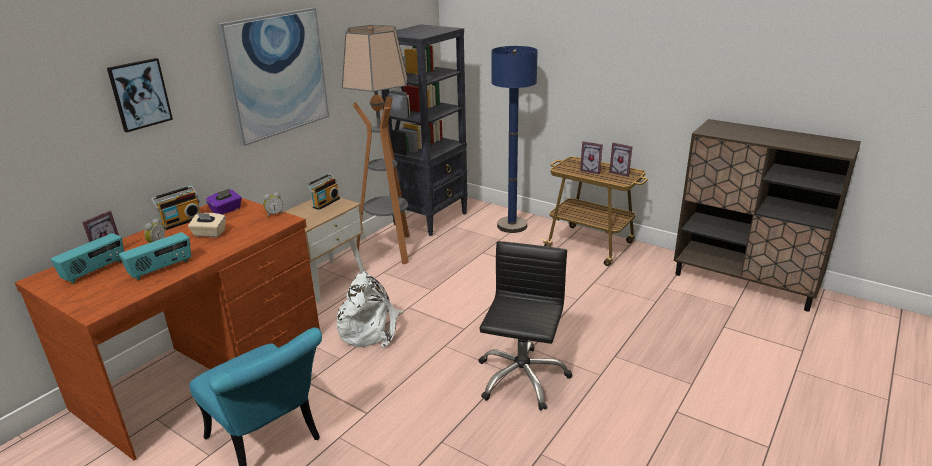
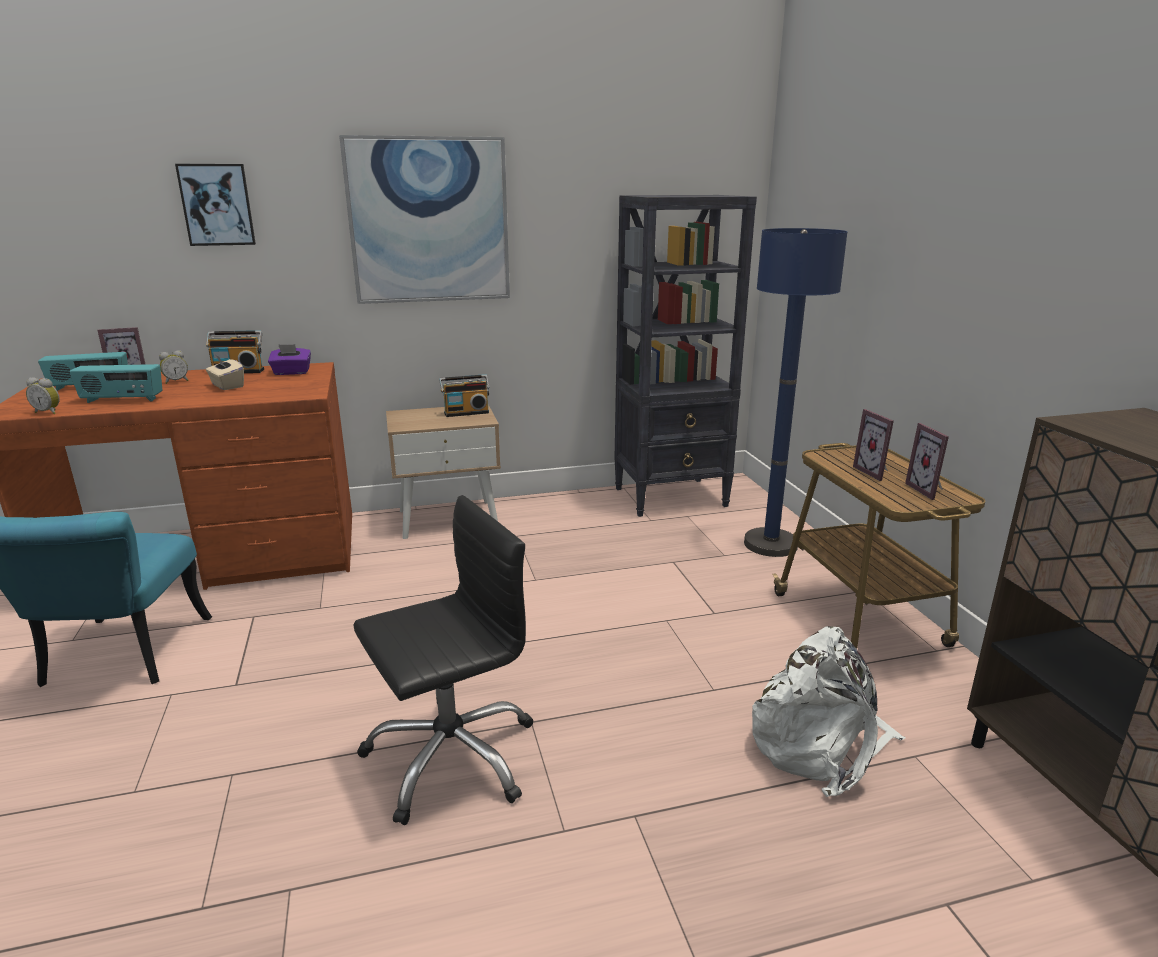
camera: 40 degrees right, 5 degrees down
(274, 214) = (314, 387): alarm clock -> alarm clock (49, 412)
(370, 329) = (398, 592): white backpack -> white backpack (820, 744)
(389, 250) = (565, 514): floor lamp -> none

